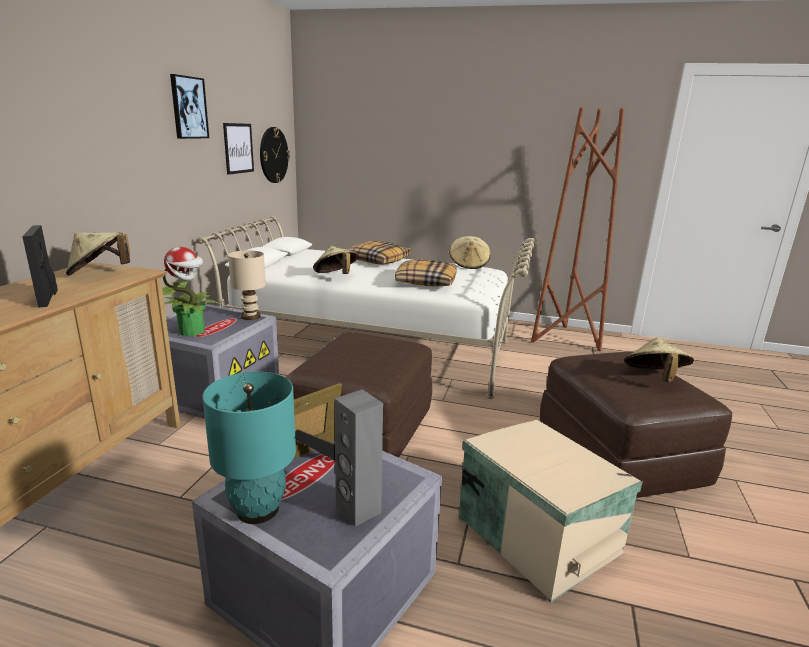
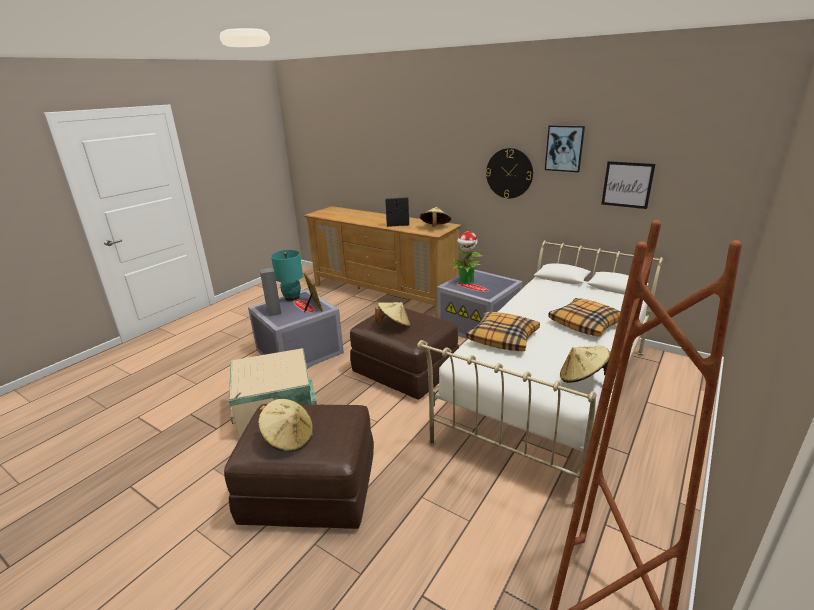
camera: 110 degrees right, 5 degrees up
(251, 316) = (490, 295): beige table lamp -> none
(273, 155) = (699, 199): wall clock -> wall clock (509, 173)
(335, 276) = (520, 301): beige hat -> beige hat (394, 325)

